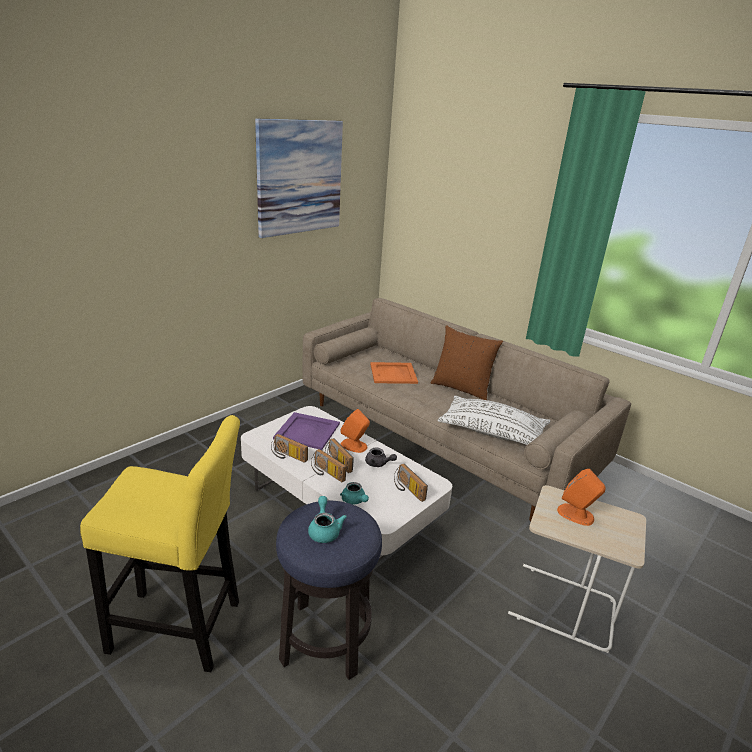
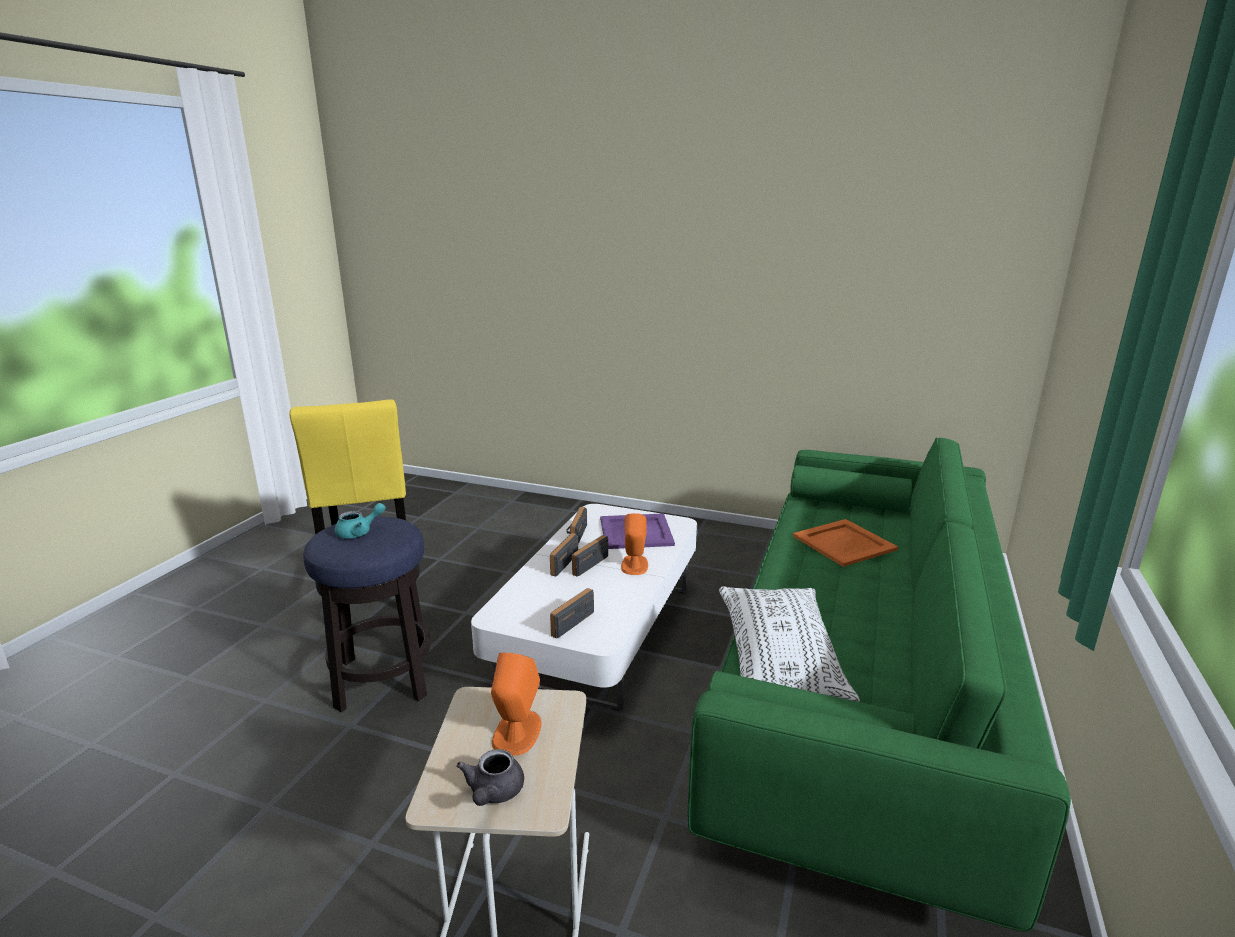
camera: 70 degrees right, 5 degrees down
(299, 177) = (850, 227): picture -> none
(354, 501) = (520, 591): turquoise teapot -> none
(378, 464) = (610, 589): grey teapot -> grey teapot (493, 793)
(443, 435) = (860, 681): beige sofa -> green sofa
(461, 388) = (891, 607): brown pillow -> none

